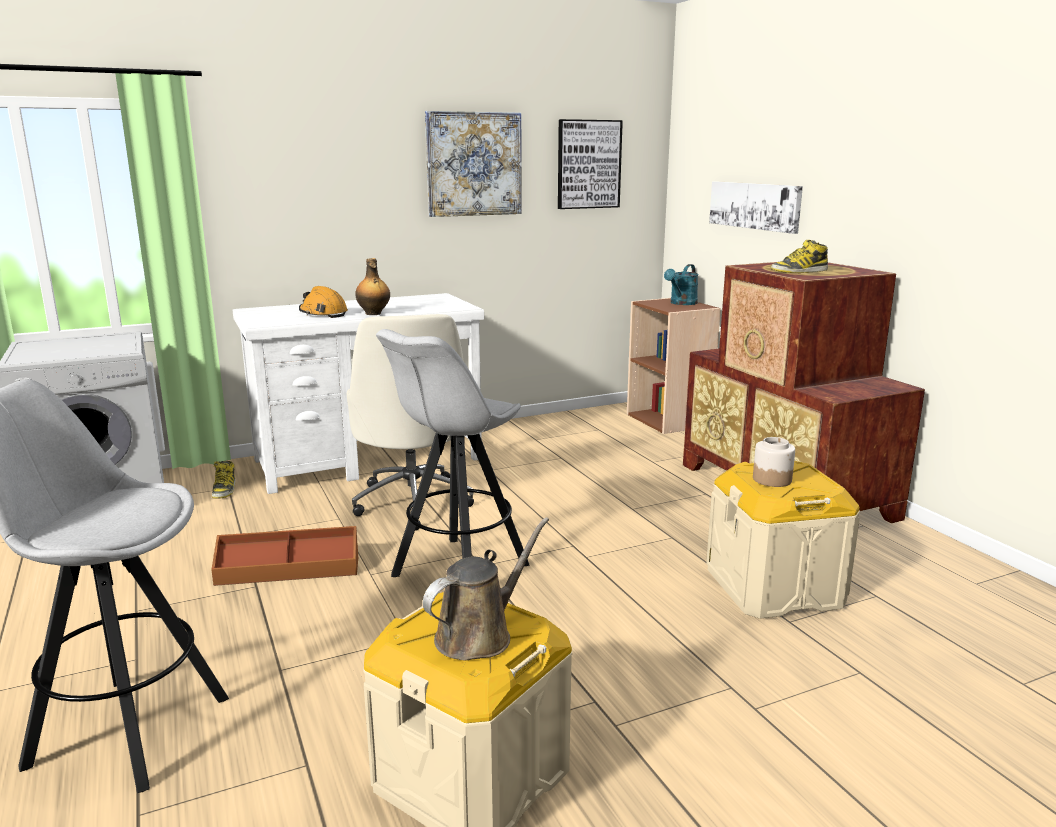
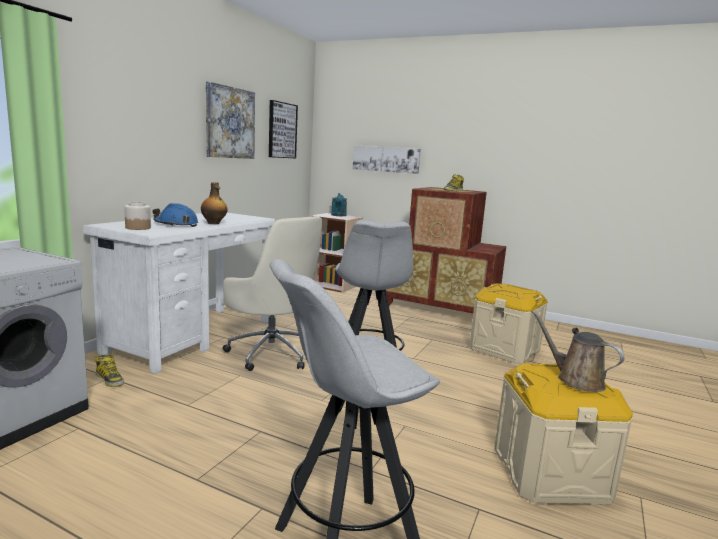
camera: 40 degrees left, 5 degrees down
(288, 570) = (264, 414): brown storage box -> none
(323, 313) = (176, 225): orange hard hat -> blue hard hat
(479, 635) = (575, 380): brown watering can -> brown watering can turned 45 degrees counterclockwise
(772, 479) = (510, 292): jar -> jar (138, 228)

